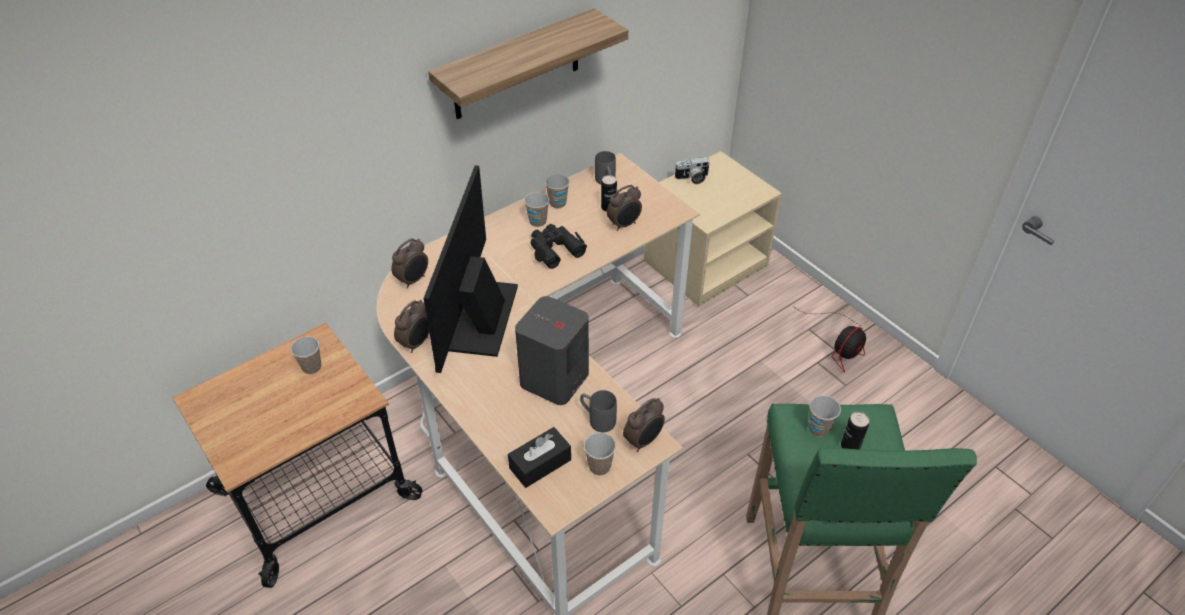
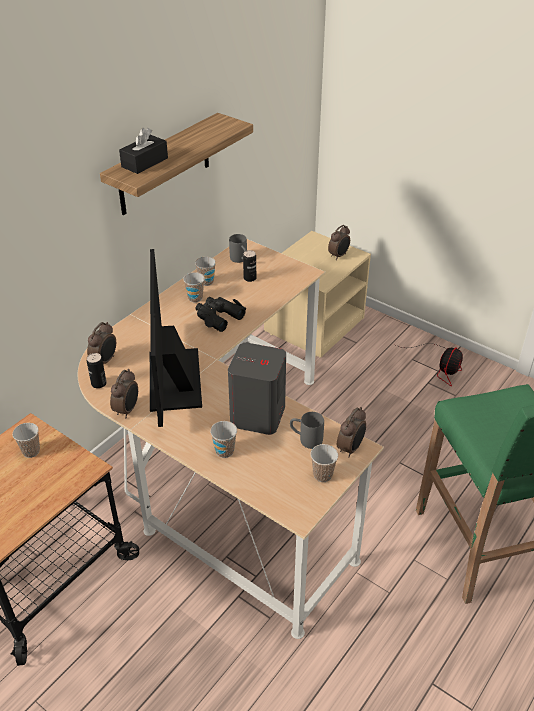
camera: 15 degrees left, 5 degrees down
(540, 464) = (272, 483): black tissue box -> black tissue box (145, 162)
(624, 225) = (268, 289): alarm clock -> alarm clock (339, 256)
(692, 178) = (297, 253): camera -> none
(818, 428) = (482, 411): cup -> cup (224, 451)
(850, 446) = (511, 419): can -> can (99, 383)

